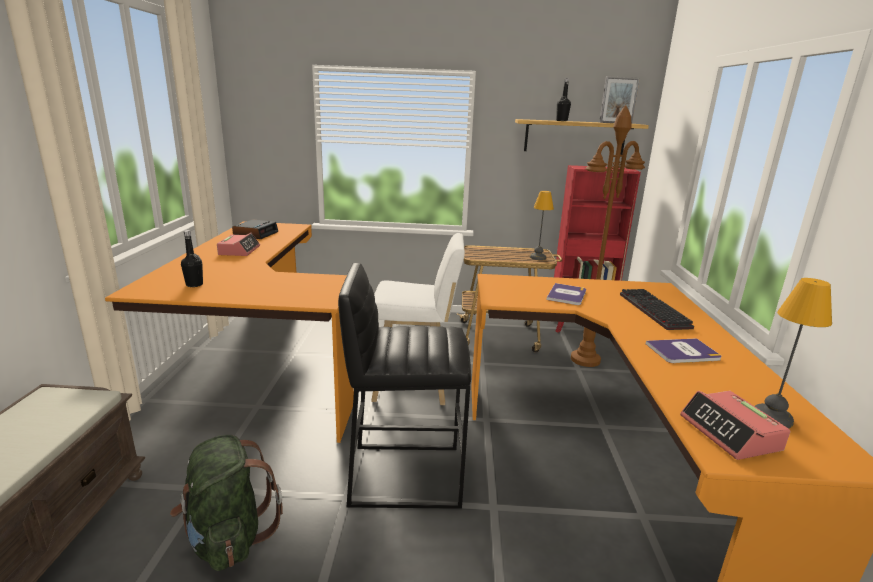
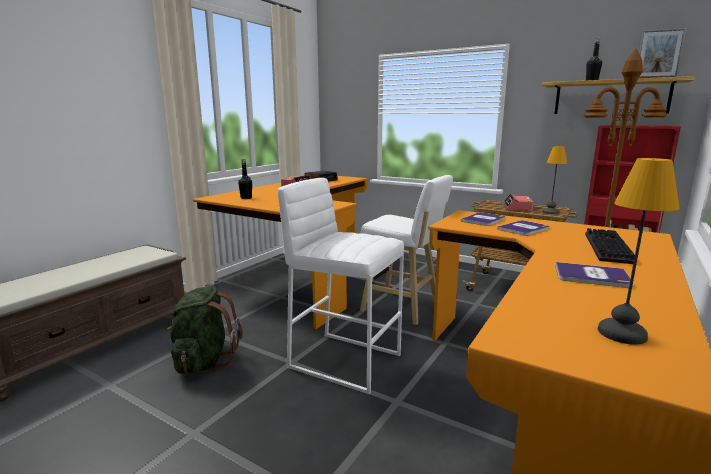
camera: 30 degrees right, 5 degrees down
(404, 474) = (344, 360): black stool -> white stool
(519, 286) = (483, 220): none -> book
(730, 433) = (544, 331): alarm clock -> alarm clock (517, 208)

